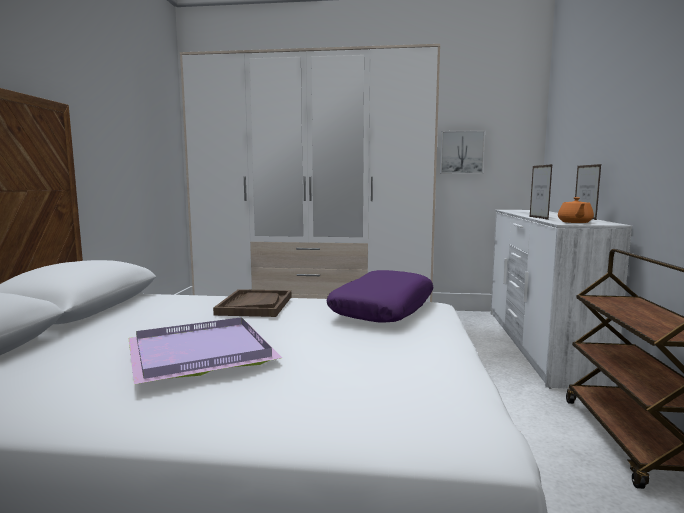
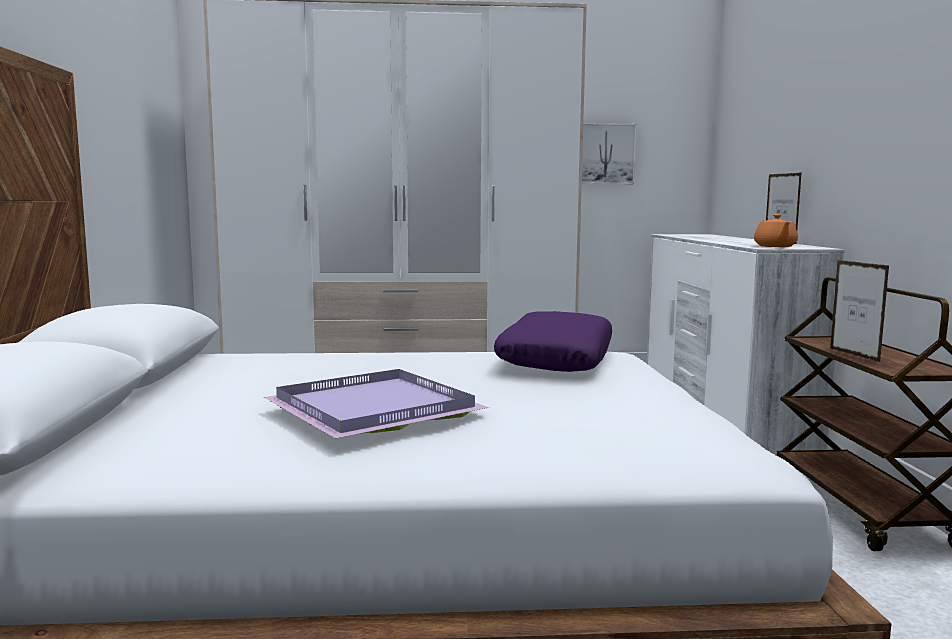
camera: 10 degrees left, 0 degrees up
(255, 305) = (383, 361): brown tray -> none
(538, 218) = (724, 242): picture frame -> picture frame (854, 355)

